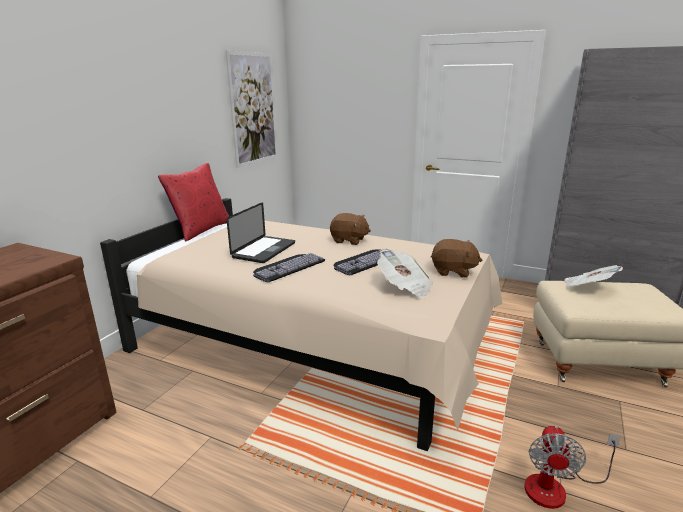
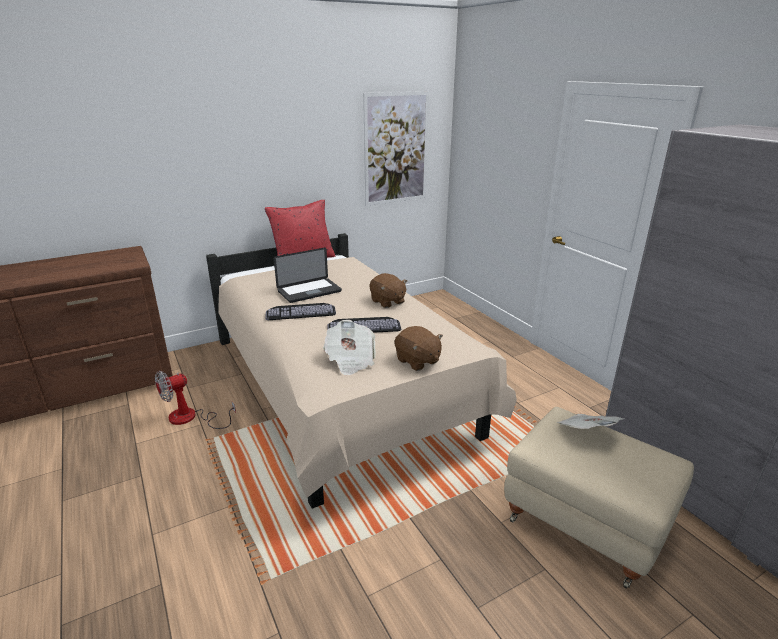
camera: 35 degrees right, 5 degrees up
(556, 487) = (368, 592): fan -> fan (191, 418)

